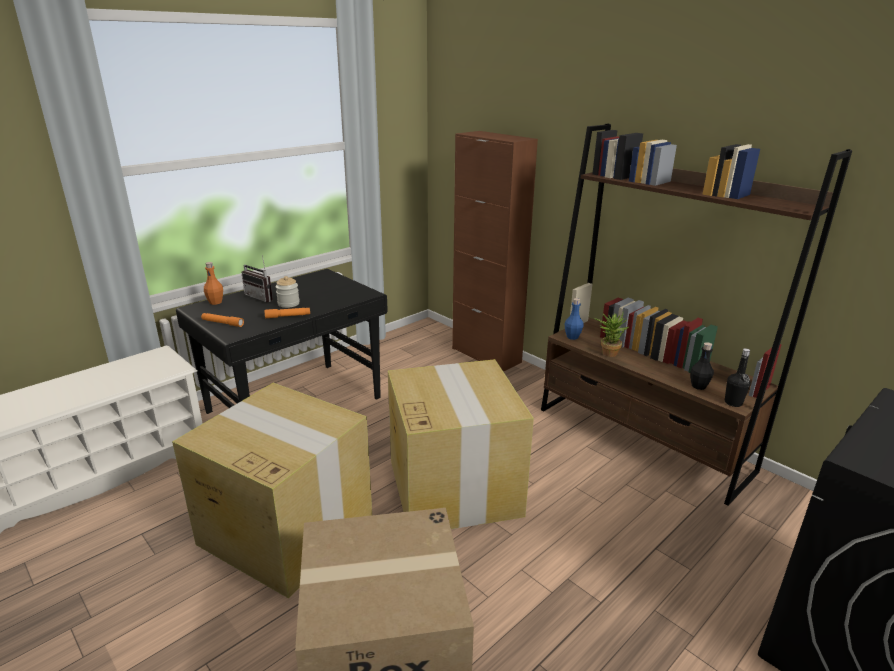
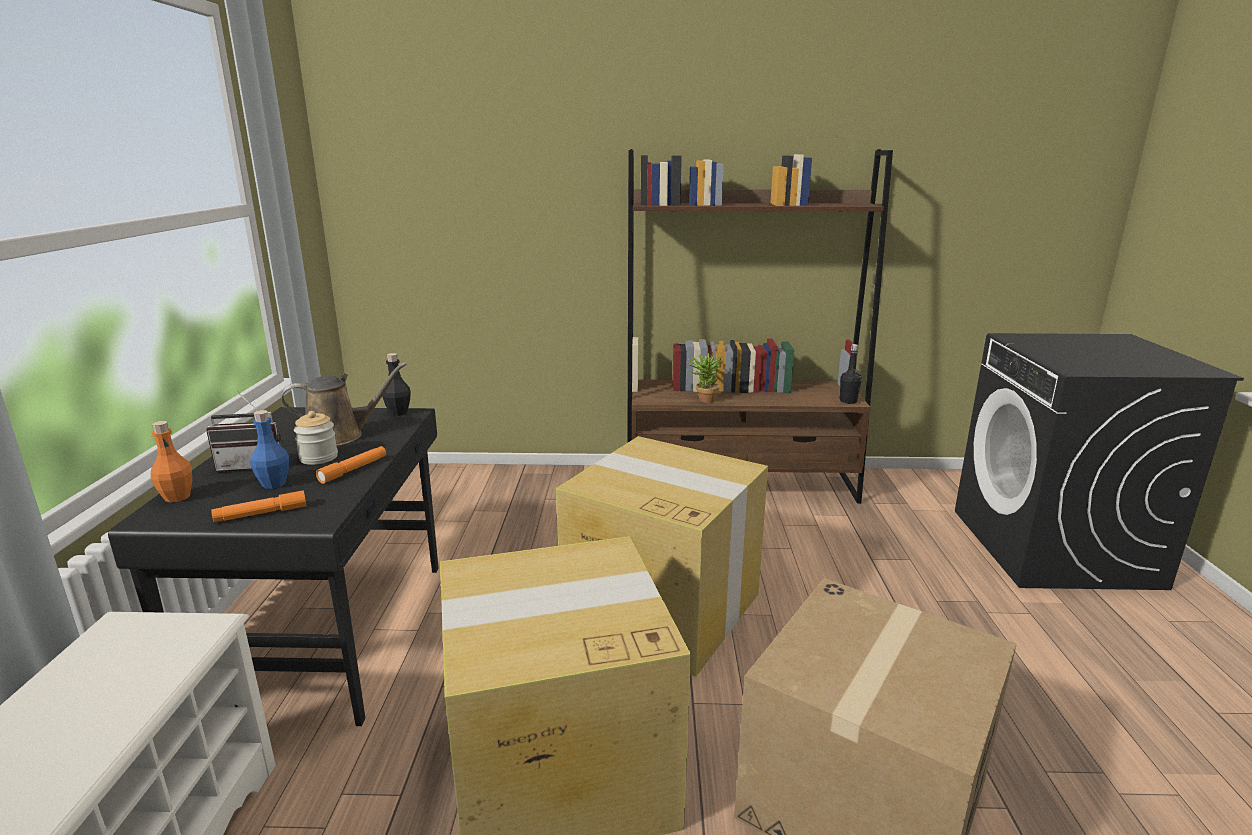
camera: 45 degrees left, 5 degrees down
(318, 295) = (340, 435): none -> brown watering can
(486, 355) = (494, 475): brown cabinet -> none
(572, 337) = (653, 398): blue bottle -> blue bottle (274, 484)
(698, 386) = (809, 399): black bottle -> black bottle (398, 412)

